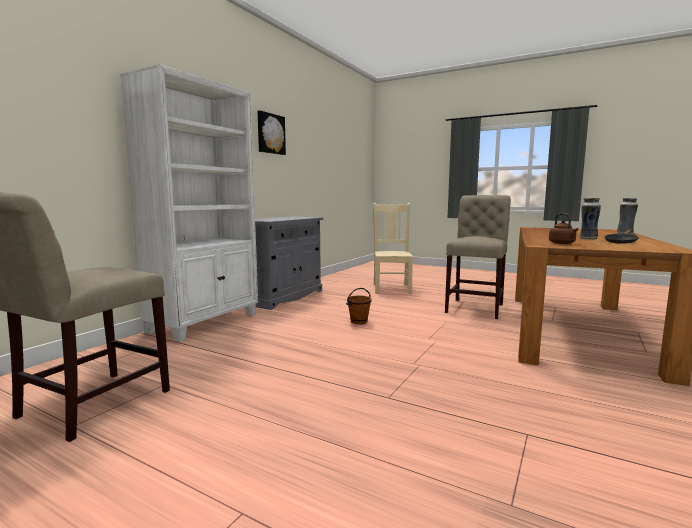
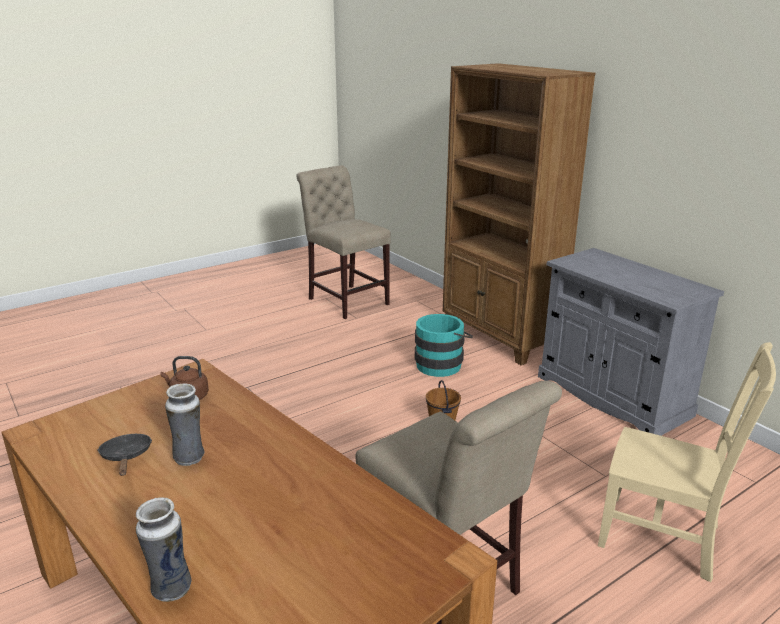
camera: 115 degrees right, 15 degrees up
(205, 323) = (500, 337): white bookcase -> brown bookcase
(268, 332) = (441, 364): none -> turquoise bucket
(270, 134) = (712, 122): picture -> none

